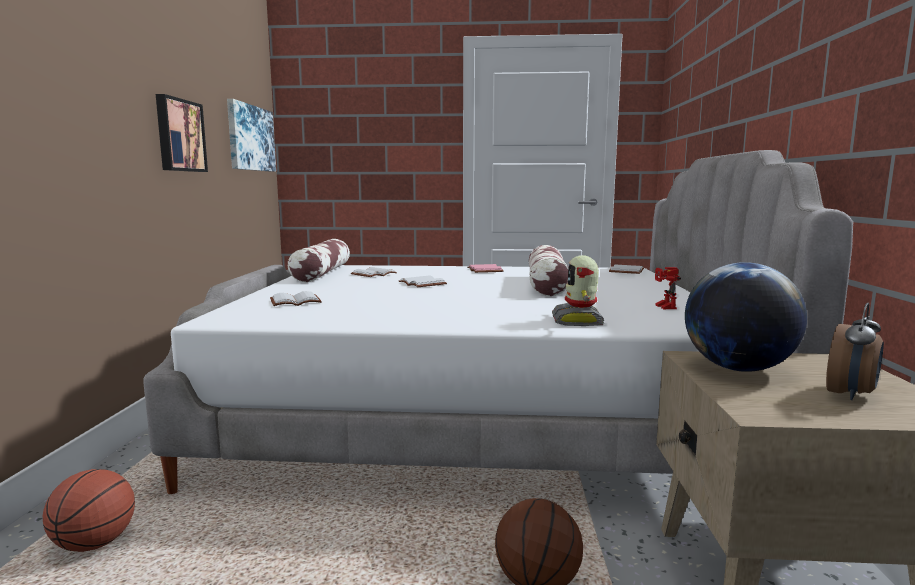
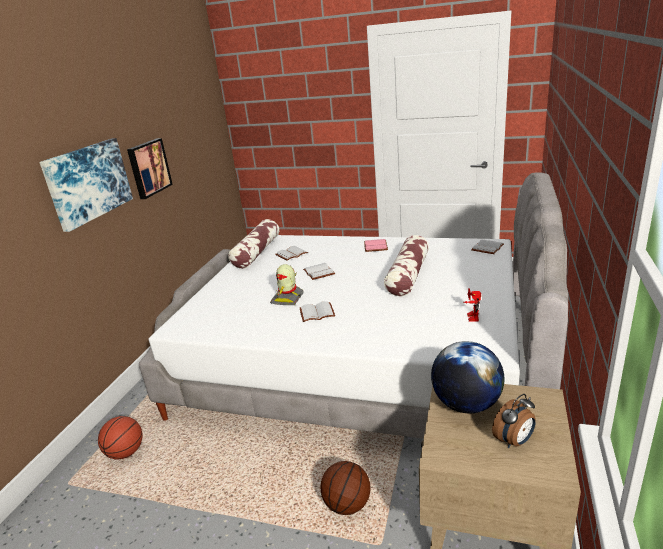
camera: 15 degrees right, 15 degrees up
(250, 138) = (204, 135): picture -> picture (88, 182)
(296, 301) = (226, 301): white book -> white book (317, 312)
(578, 320) = (396, 338): toy robot -> toy robot (288, 299)

